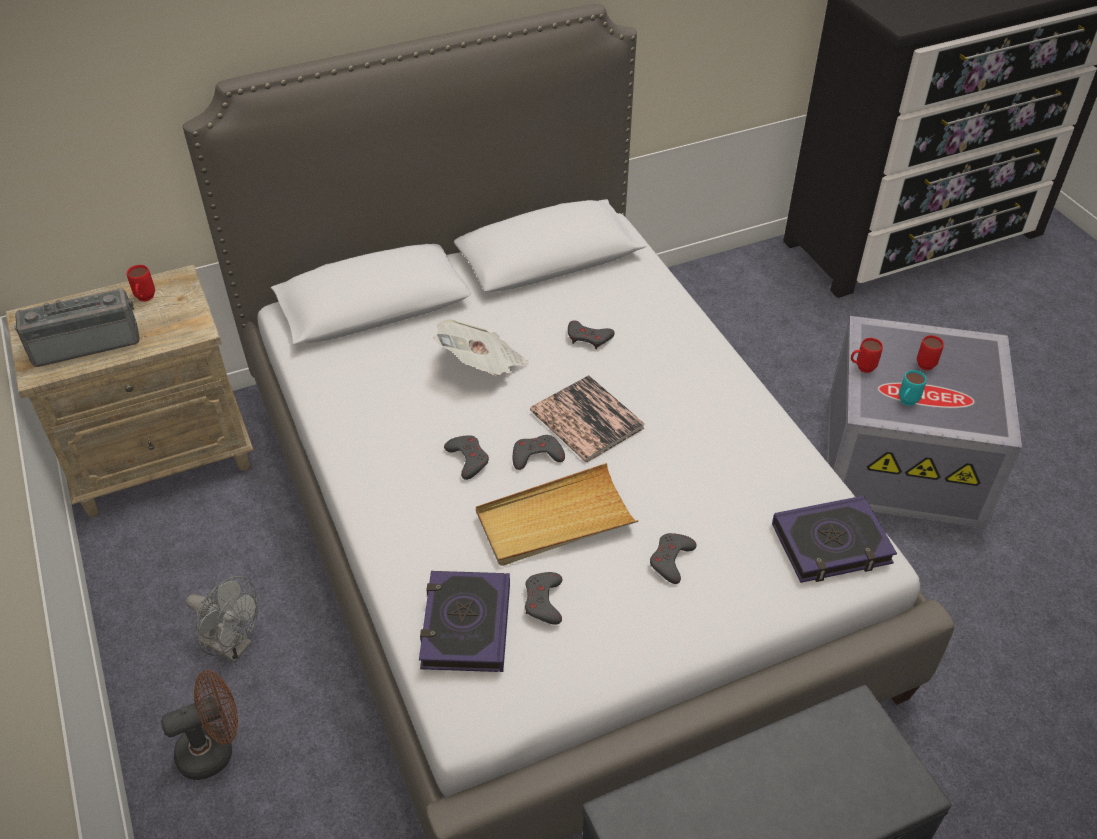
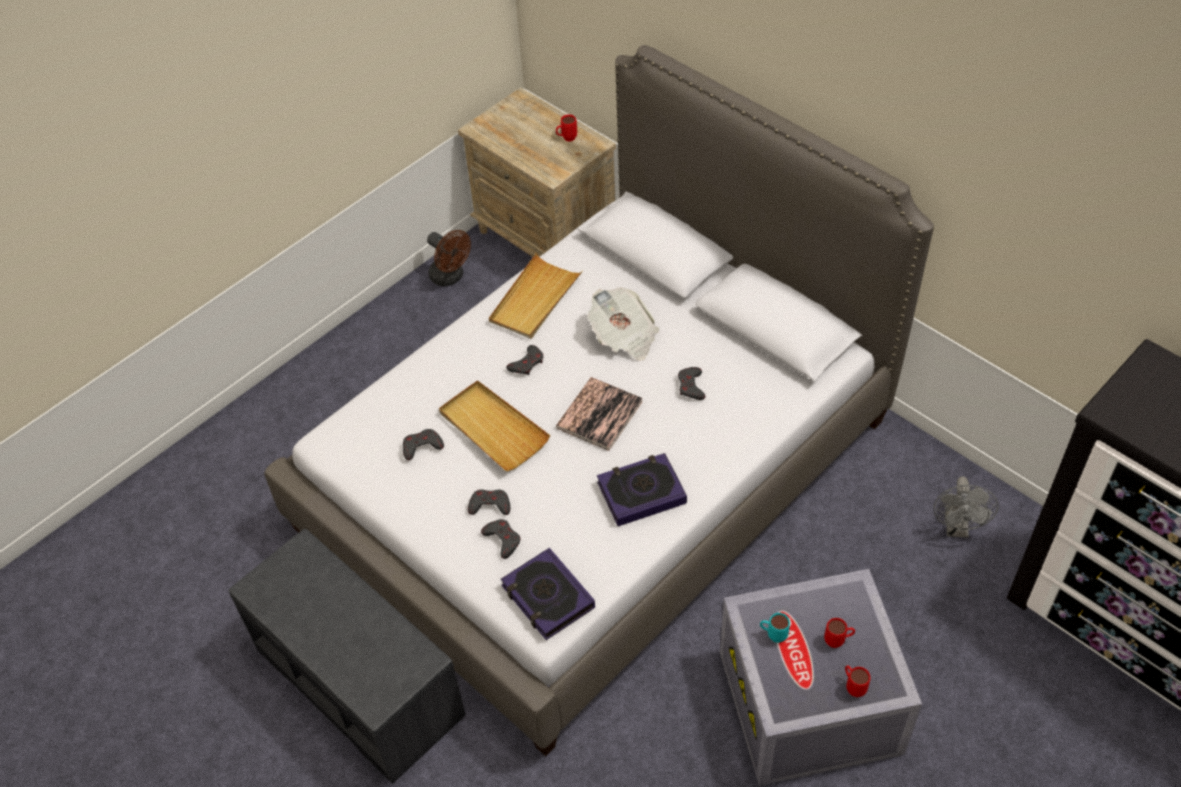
camera: 70 degrees right, 5 degrees up
(86, 342) = (512, 134): radio -> none
(214, 749) = (345, 374): brown fan -> brown fan (451, 277)
(233, 646) = (417, 348): grey fan -> grey fan (957, 528)
(368, 422) = (534, 300): none -> beige tray
(465, 626) = (386, 415): book -> book (641, 493)
(536, 455) = (549, 398): grey game controller -> grey game controller (502, 539)
(861, 368) = (799, 592): red mug -> red mug (853, 687)

